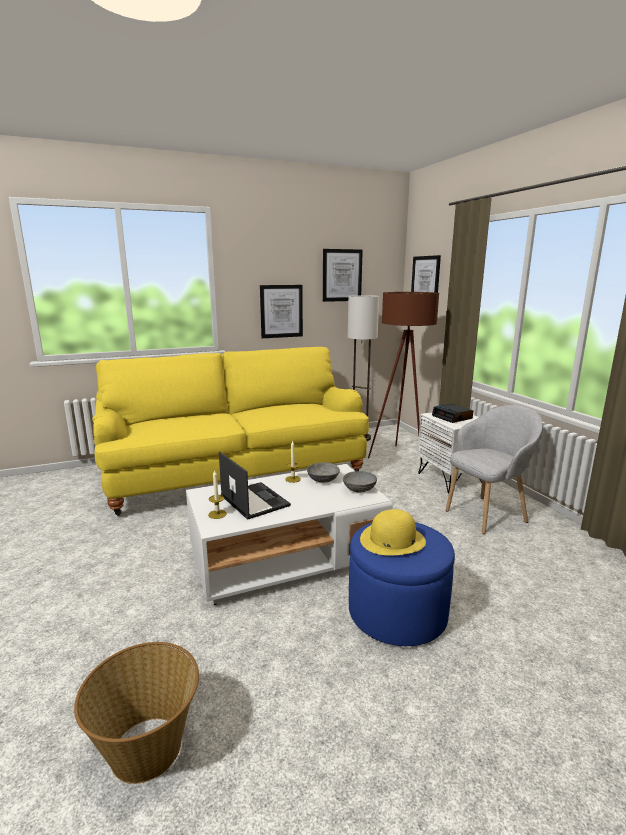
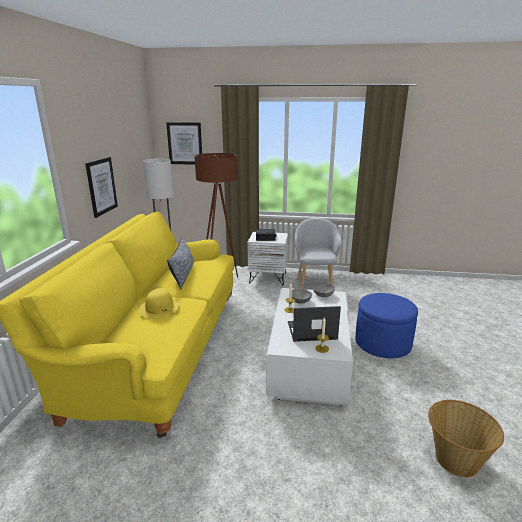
camera: 60 degrees left, 5 degrees up
(277, 409) = (183, 274): none -> pillow
(342, 275) = (127, 143): picture -> none
(392, 540) = (386, 305): yellow hat -> yellow hat (159, 308)

